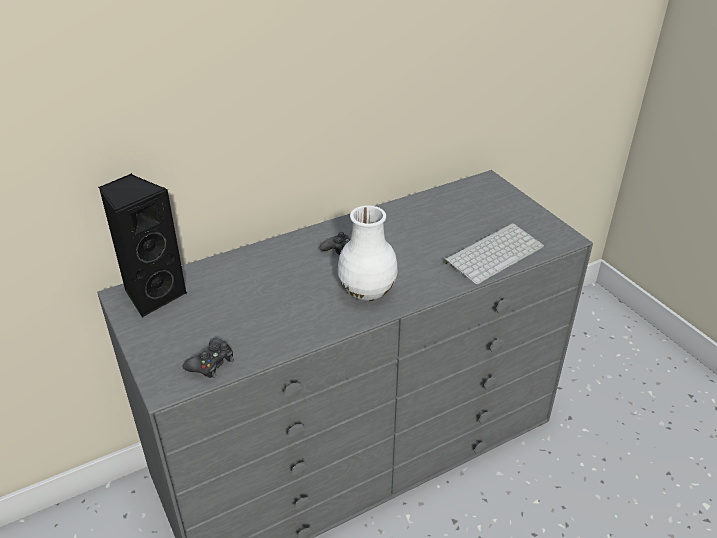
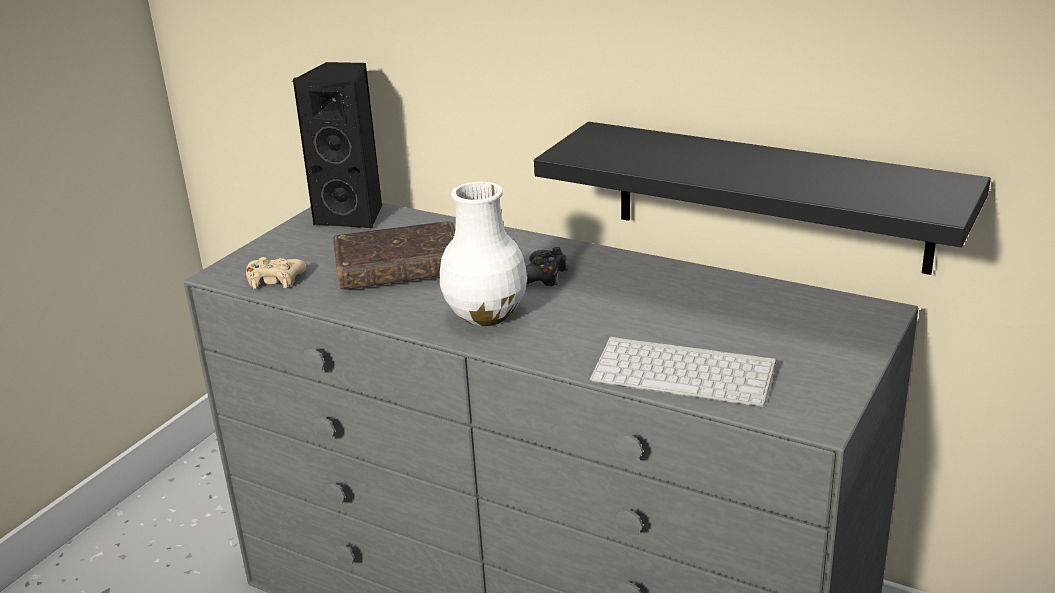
camera: 60 degrees right, 10 degrees down
(211, 363) = (274, 280): black game controller -> beige game controller
(265, 302) = (399, 269): none -> brown book
(417, 146) = (770, 196): none -> black shelf

